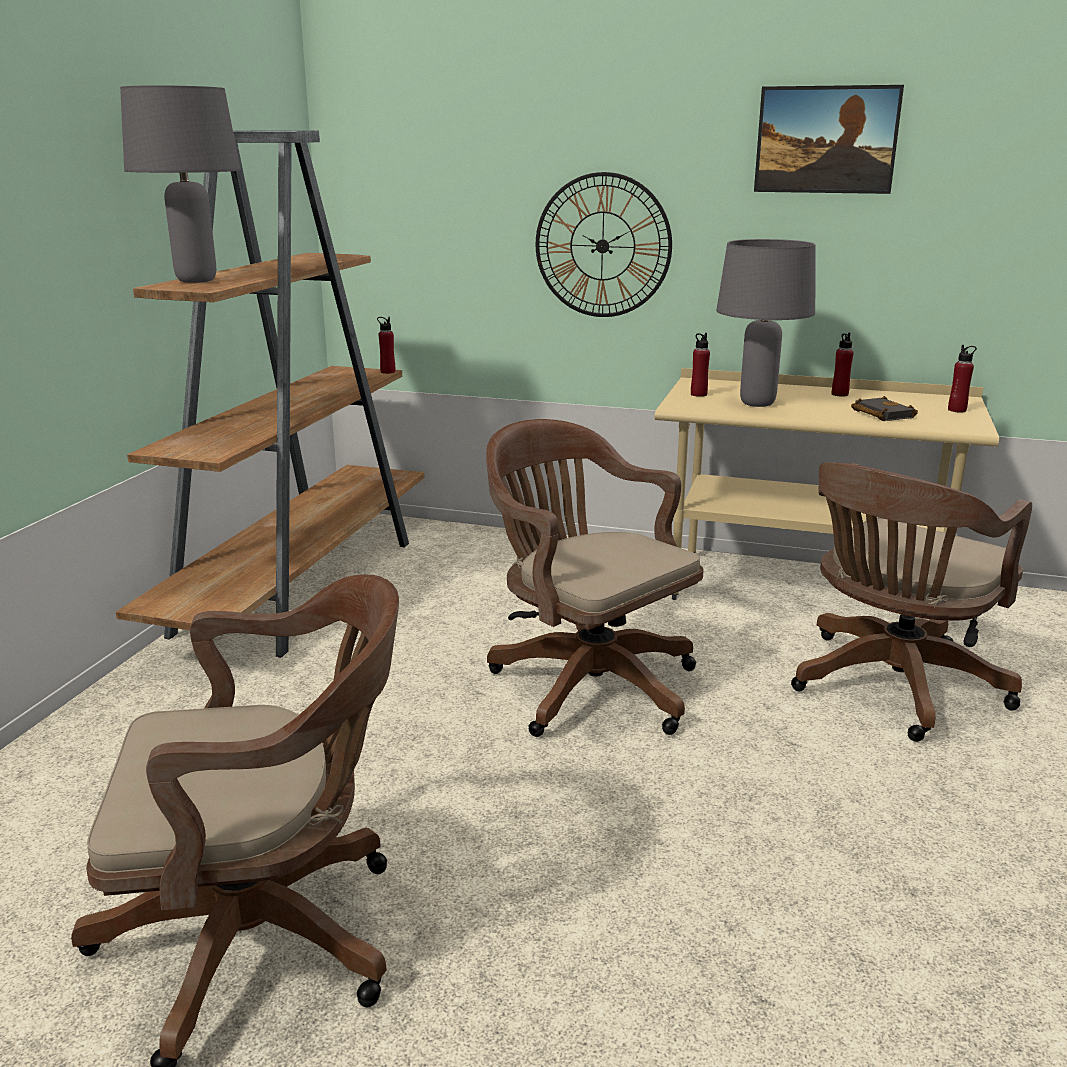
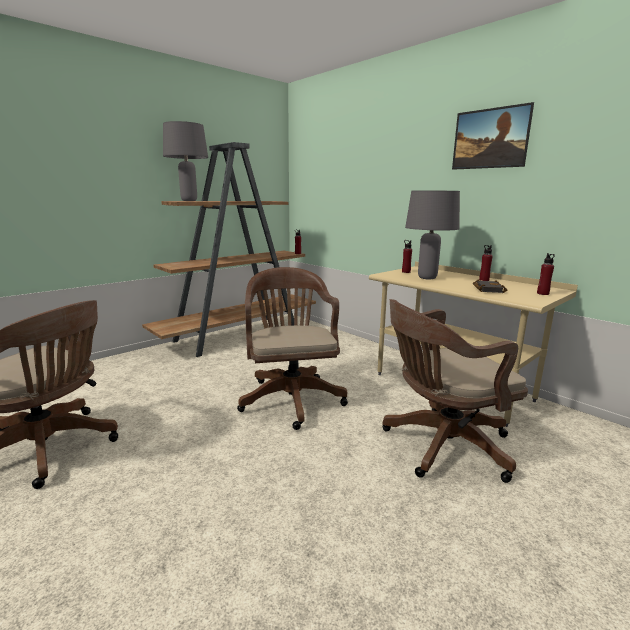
camera: 30 degrees right, 5 degrees down
(602, 246) = (385, 199): wall clock -> none

